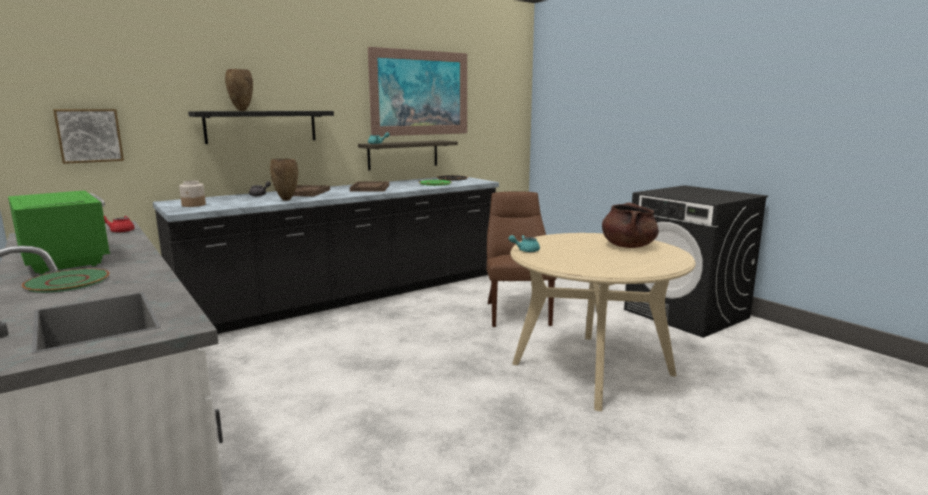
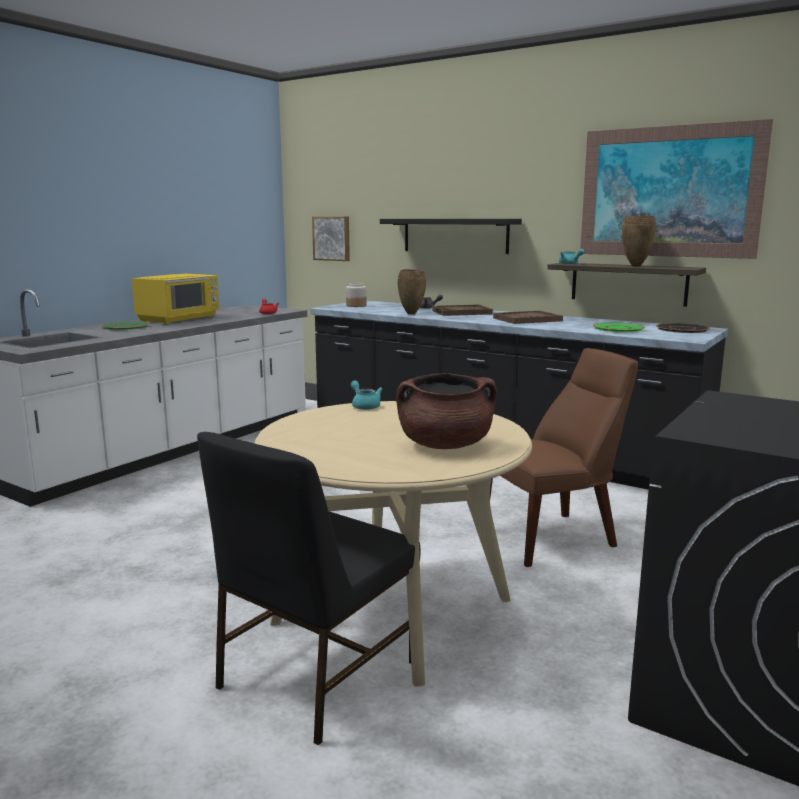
camera: 70 degrees right, 0 degrees up
(65, 259) = (180, 319): green microwave -> yellow microwave
(241, 111) = (430, 218): brown vase -> brown vase (635, 266)
(665, 402) = (314, 676): none -> black chair

